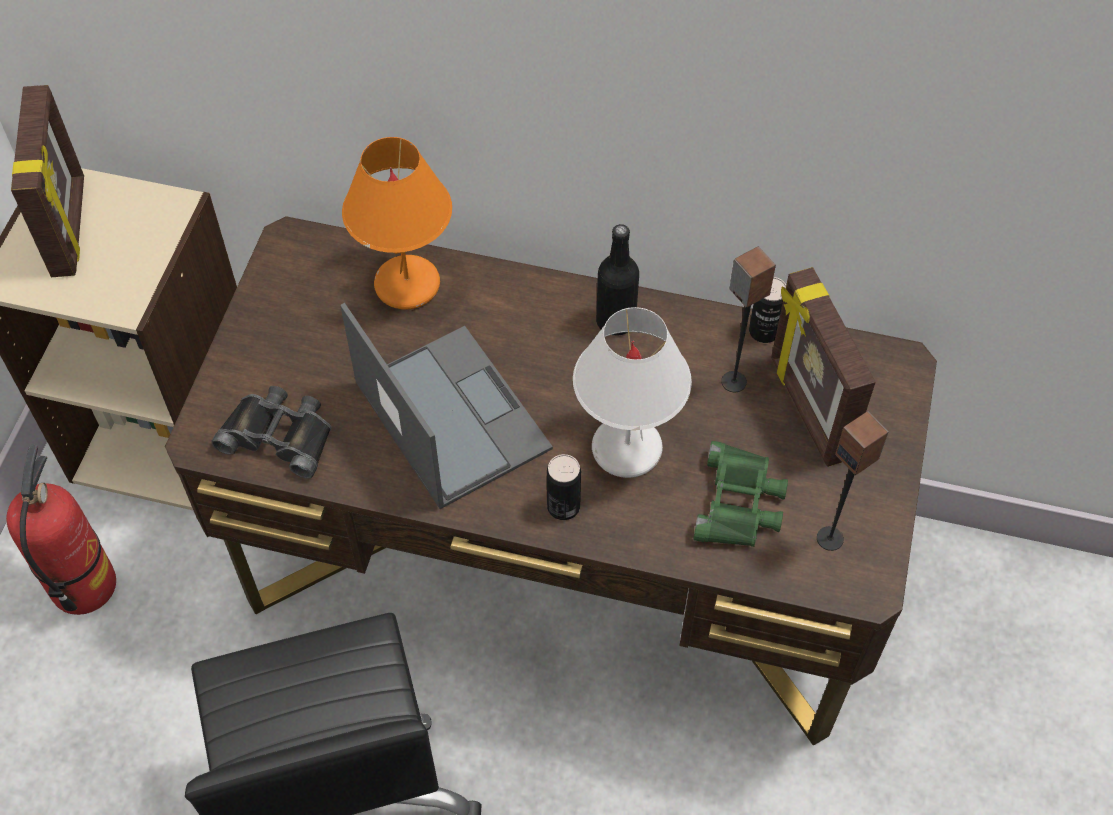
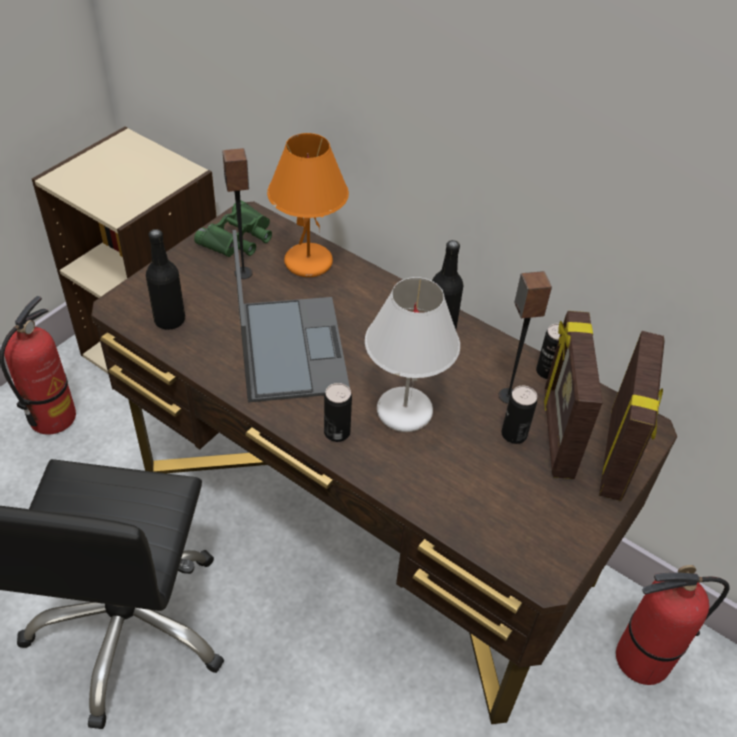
camera: 20 degrees right, 10 degrees down
(70, 226) = (116, 163): picture frame -> picture frame (617, 454)
(279, 435) = (169, 320): black binoculars -> black bottle
(740, 503) = (471, 478): green binoculars -> green binoculars (238, 238)
(762, 429) = (514, 434): none -> can
(830, 538) = (531, 529): speaker -> speaker (244, 273)
(945, 603) = (642, 660): none -> fire extinguisher

